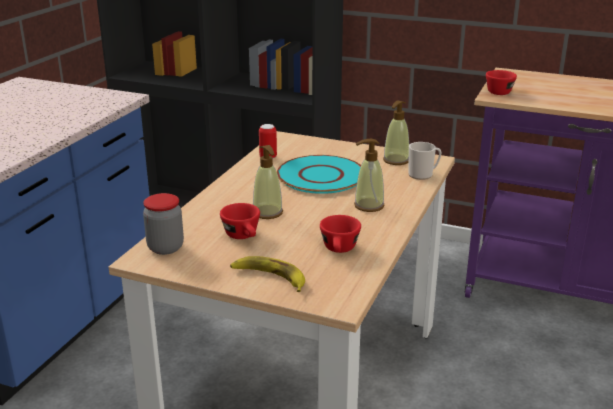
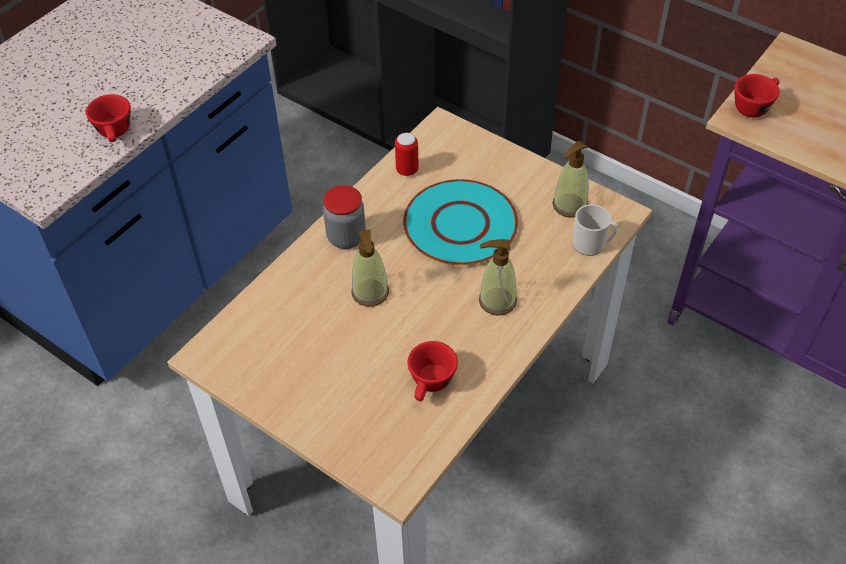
camera: 15 degrees right, 25 degrees up
(165, 247) = (236, 340): jar -> jar (346, 237)
(243, 236) = (328, 335): red cup -> red cup (115, 133)
(269, 277) = (334, 420): banana -> none

